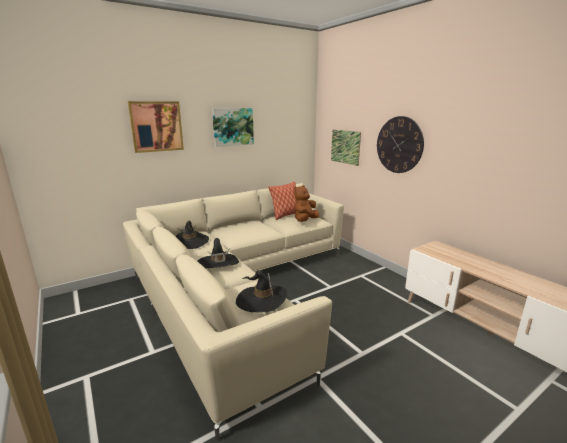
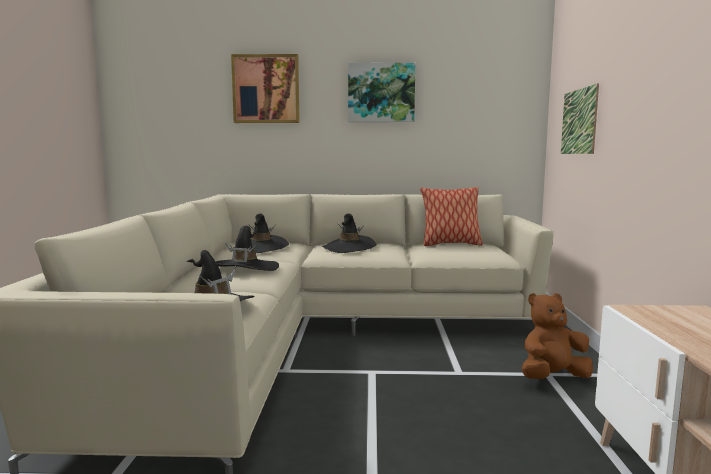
camera: 35 degrees right, 10 degrees down
(241, 230) = (349, 248): none -> black hat
(305, 220) = (471, 252): brown plush toy -> brown plush toy (552, 377)
(399, 145) = (651, 88): wall clock -> none

